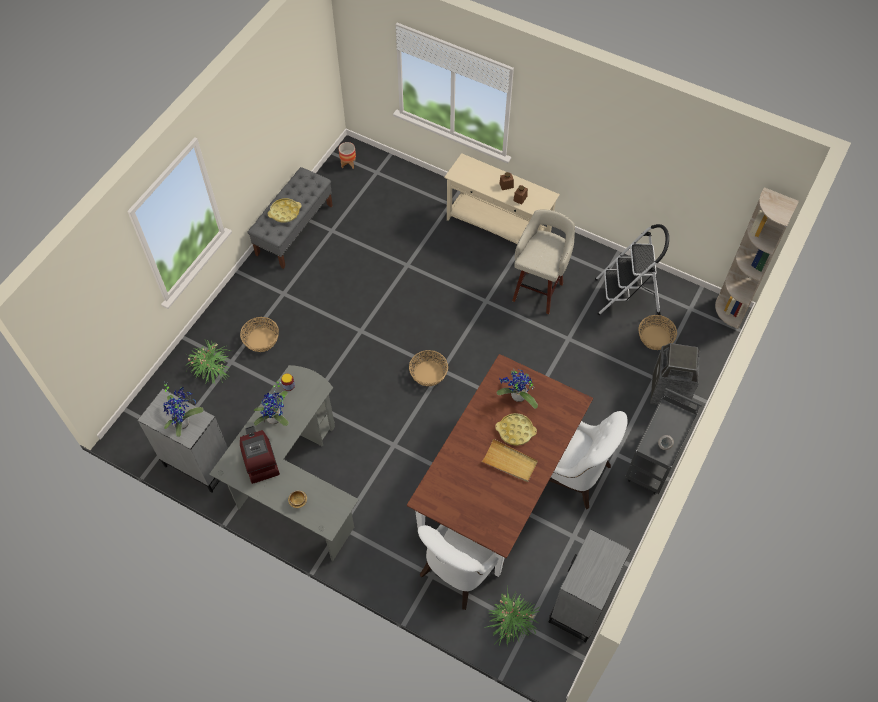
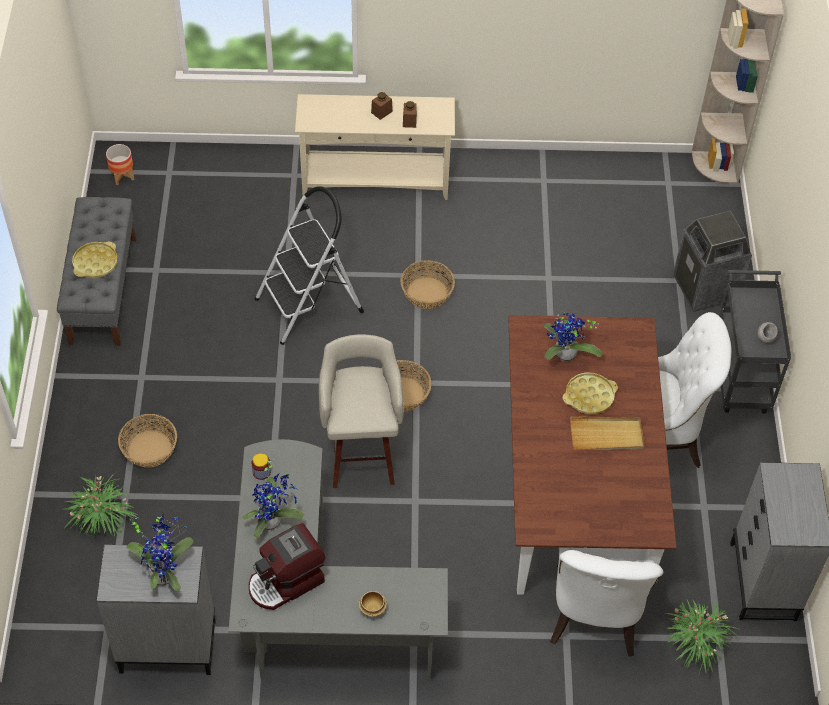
camera: 30 degrees left, 5 degrees down
(259, 460) = (286, 582): coffee machine -> coffee machine turned 75 degrees counterclockwise
(539, 290) = (475, 235): beige stool -> beige stool (362, 456)
(629, 297) = (589, 199): step ladder -> step ladder (312, 305)
(655, 338) = (649, 234): basket -> basket (426, 293)

